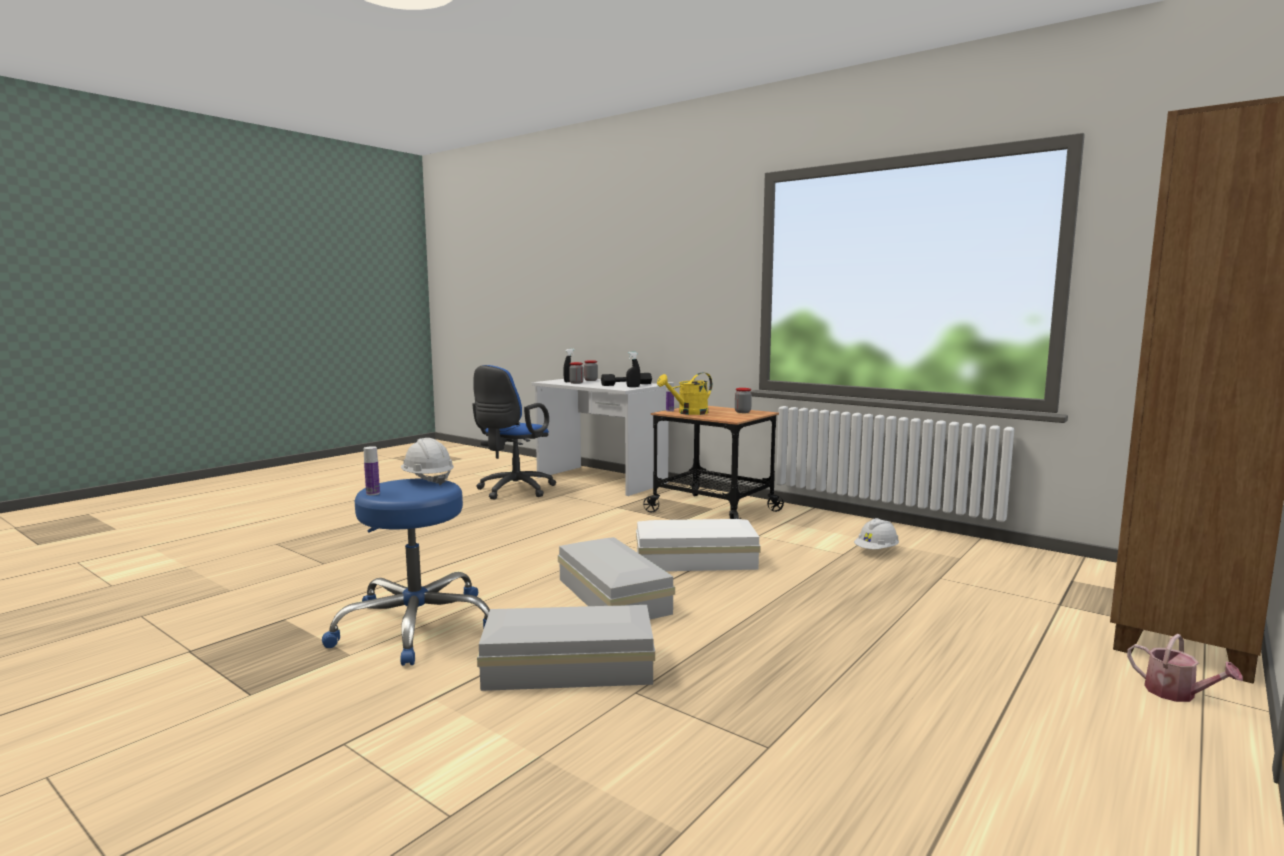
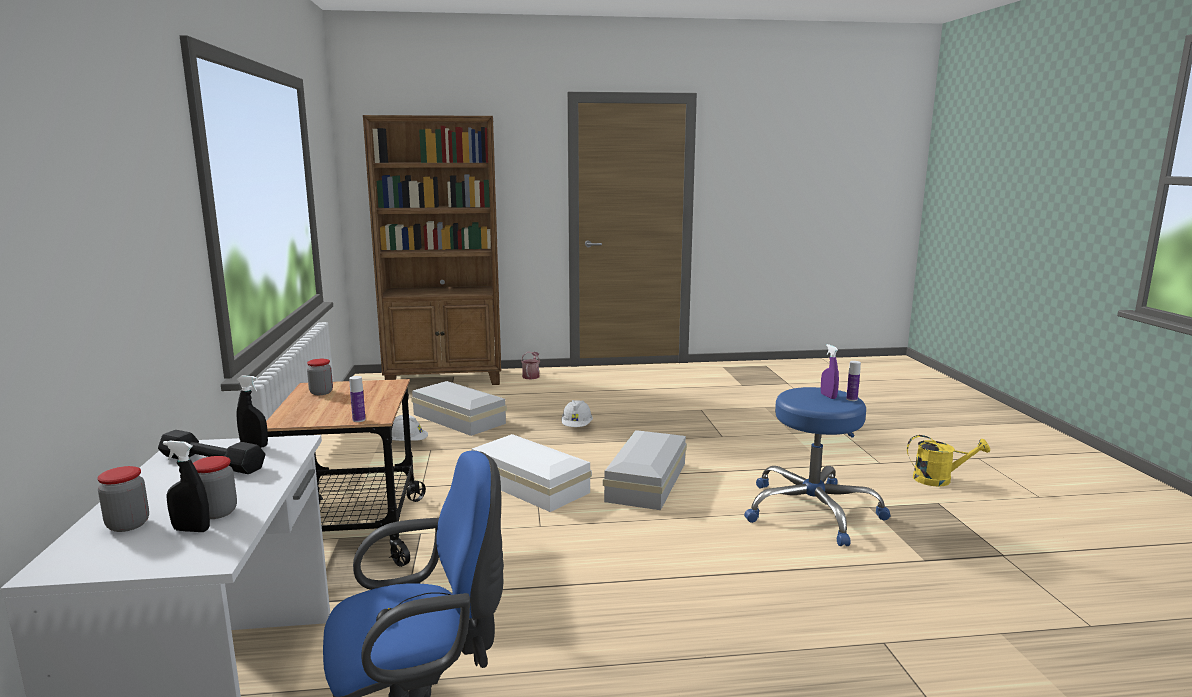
camera: 135 degrees left, 5 degrees up
(401, 491) = (828, 396): none -> purple spray bottle
(427, 480) = (799, 403): white hard hat -> white hard hat (577, 427)
(571, 668) = (738, 454): white storage box -> white storage box (459, 418)
(688, 413) = (368, 408): yellow watering can -> yellow watering can (939, 480)

